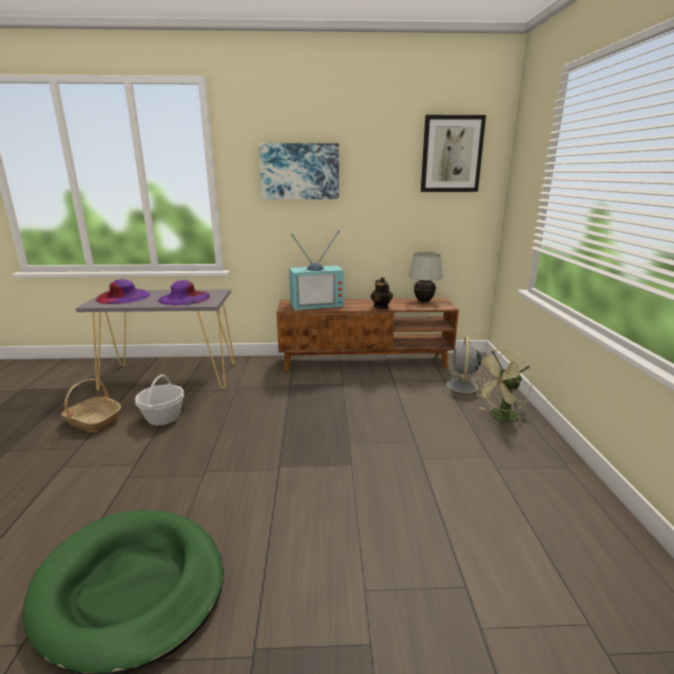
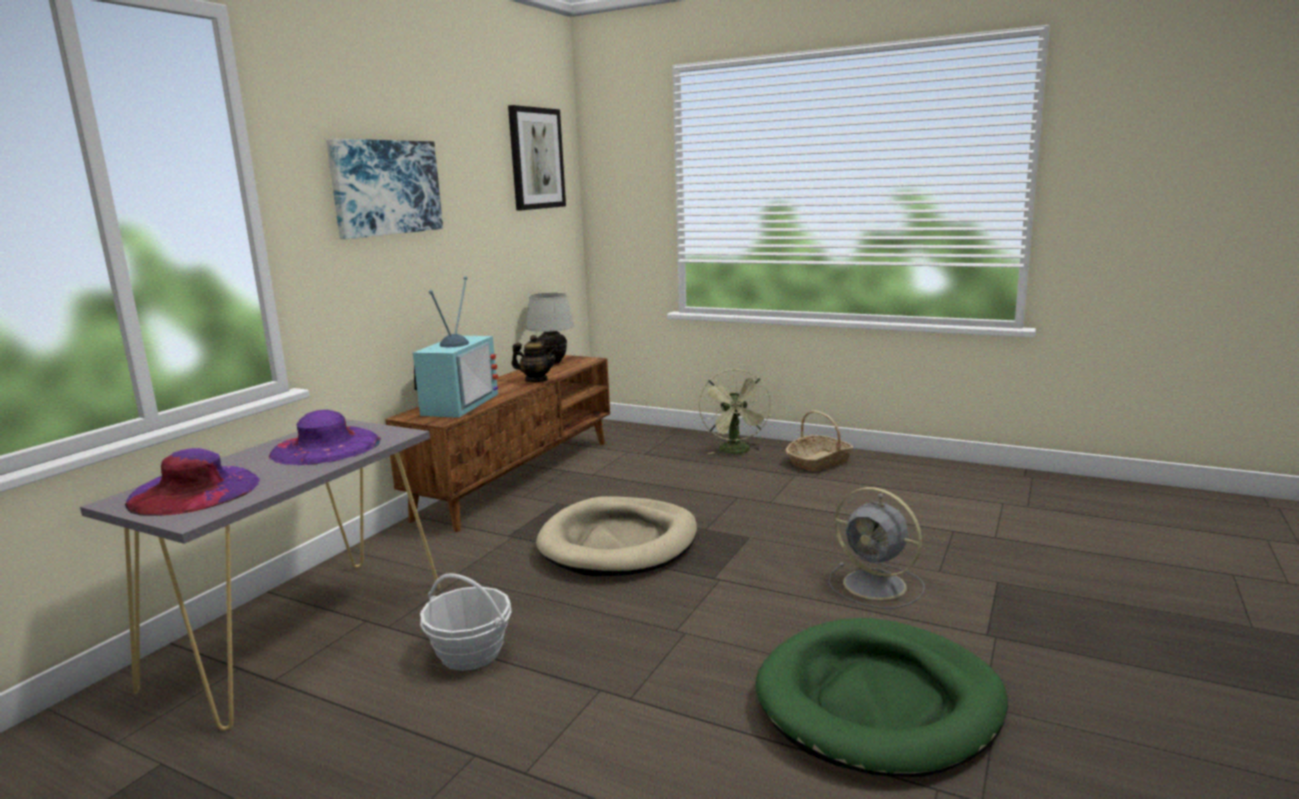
camera: 60 degrees left, 5 degrees down
(93, 421) = (382, 735): basket -> basket (819, 462)
(305, 418) = (619, 543): none -> beige dog bed
(462, 386) = (655, 448): grey fan -> grey fan (877, 585)

